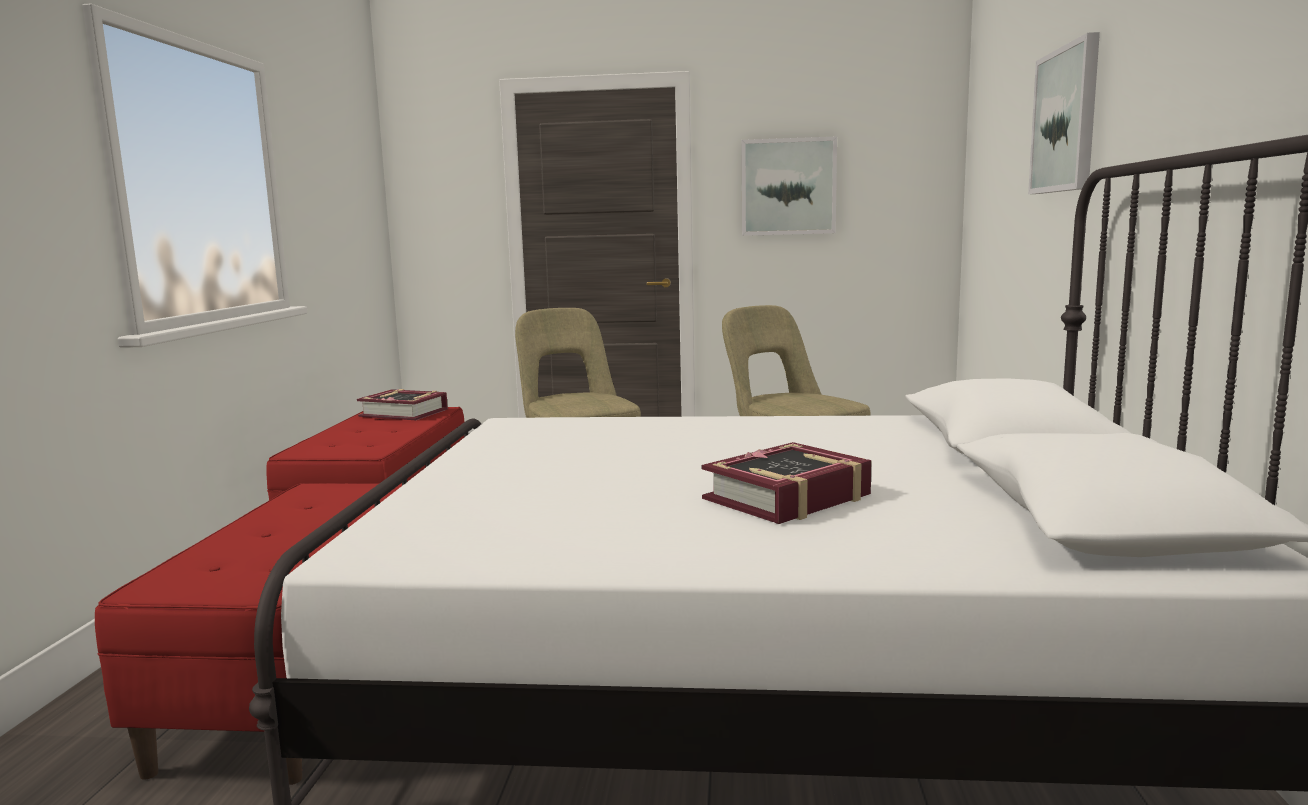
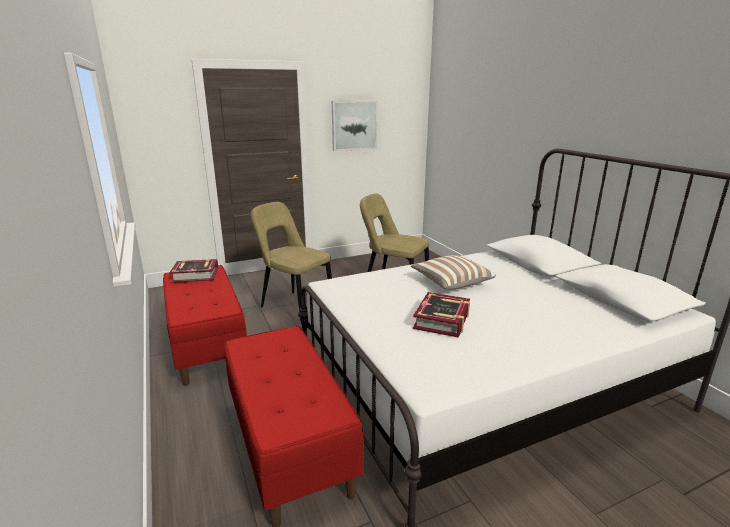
camera: 30 degrees left, 10 degrees up
(729, 442) = (451, 282): none -> pillow
(787, 497) = (525, 312): book -> book (442, 320)
(1066, 120) = (518, 116): picture -> none

